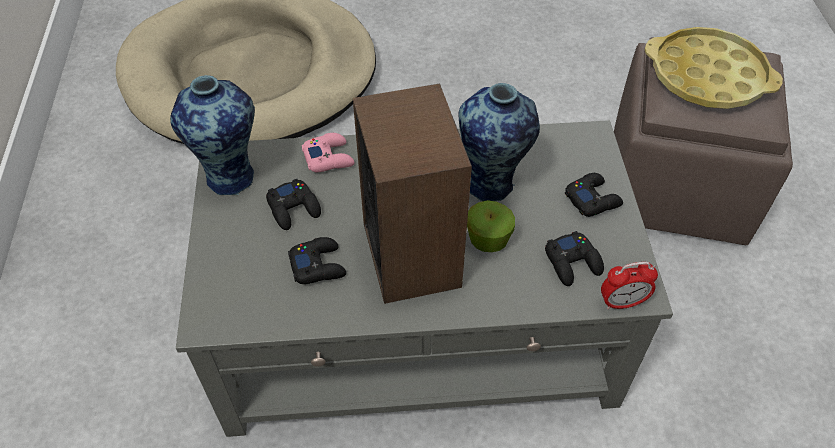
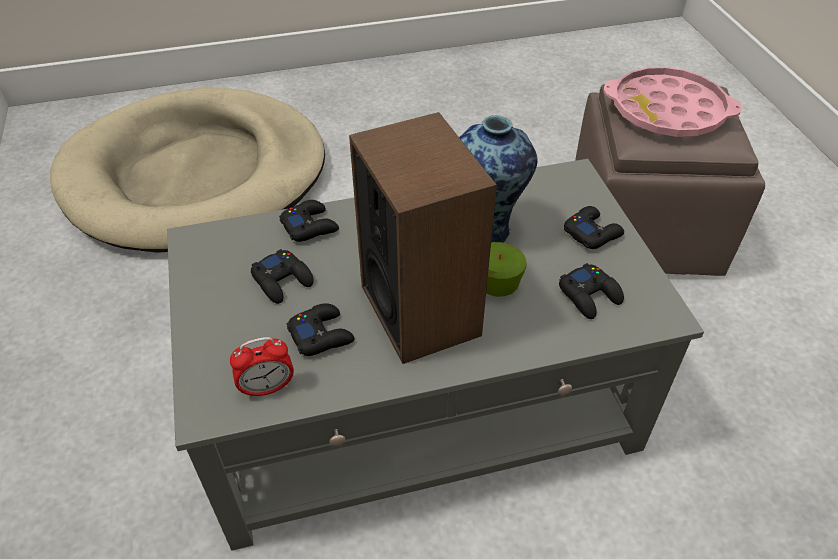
camera: 10 degrees left, 5 degrees down
(230, 175) = (205, 256): vase -> none
(329, 157) = (310, 226): pink game controller -> black game controller
(622, 302) = (650, 327): alarm clock -> alarm clock (267, 388)
(707, 77) = (667, 112): yellow tray -> pink tray

